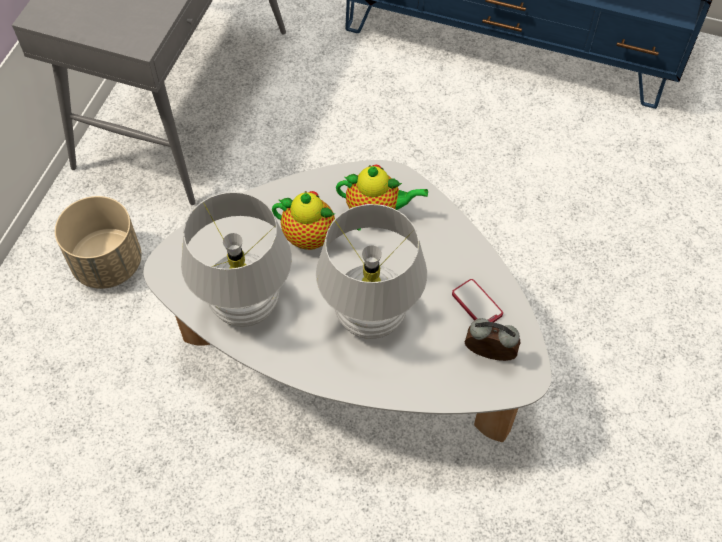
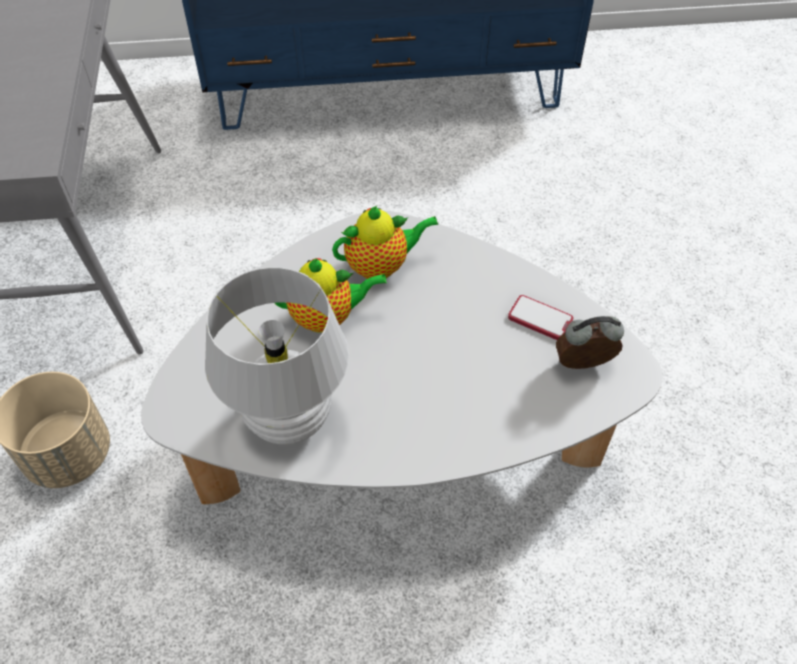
camera: 25 degrees left, 5 degrees down
(370, 316) = (437, 375): white table lamp -> none

